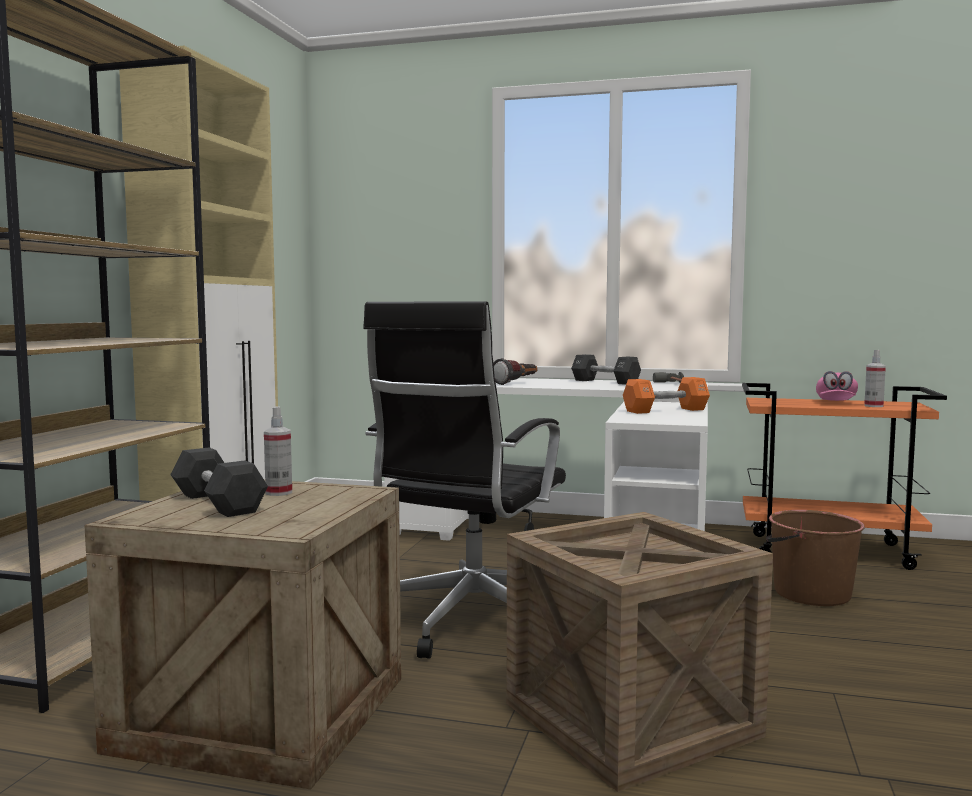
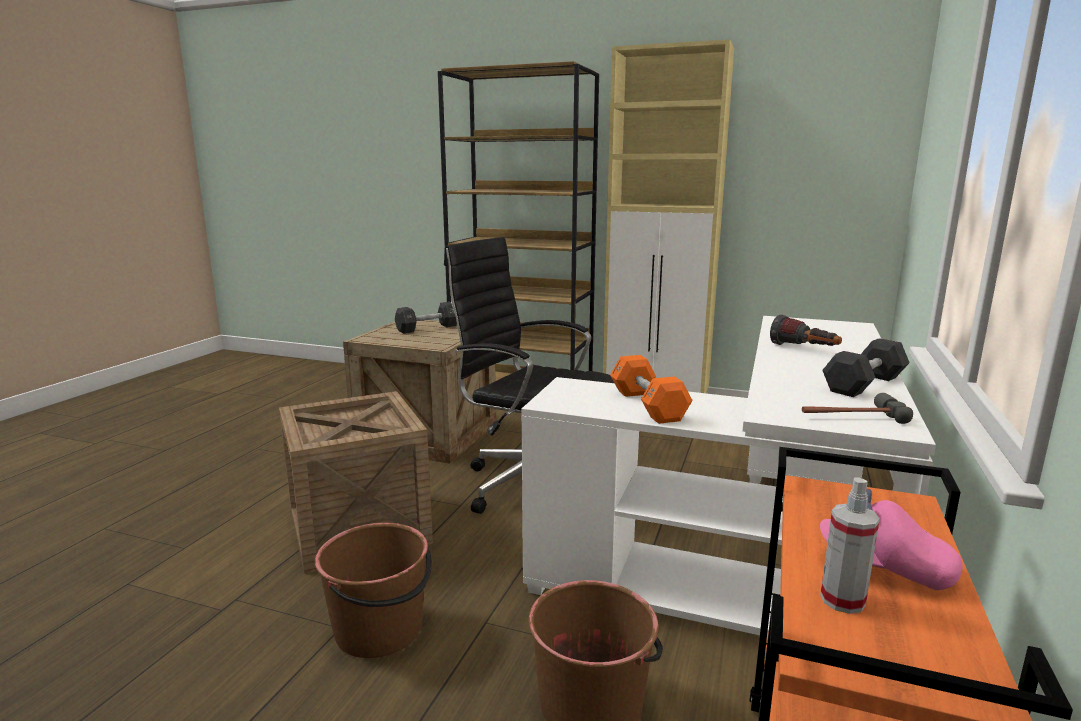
camera: 95 degrees right, 10 degrees up
(278, 492) = (445, 334): spray bottle -> none
(814, 672) = (380, 629): none -> brown bucket

